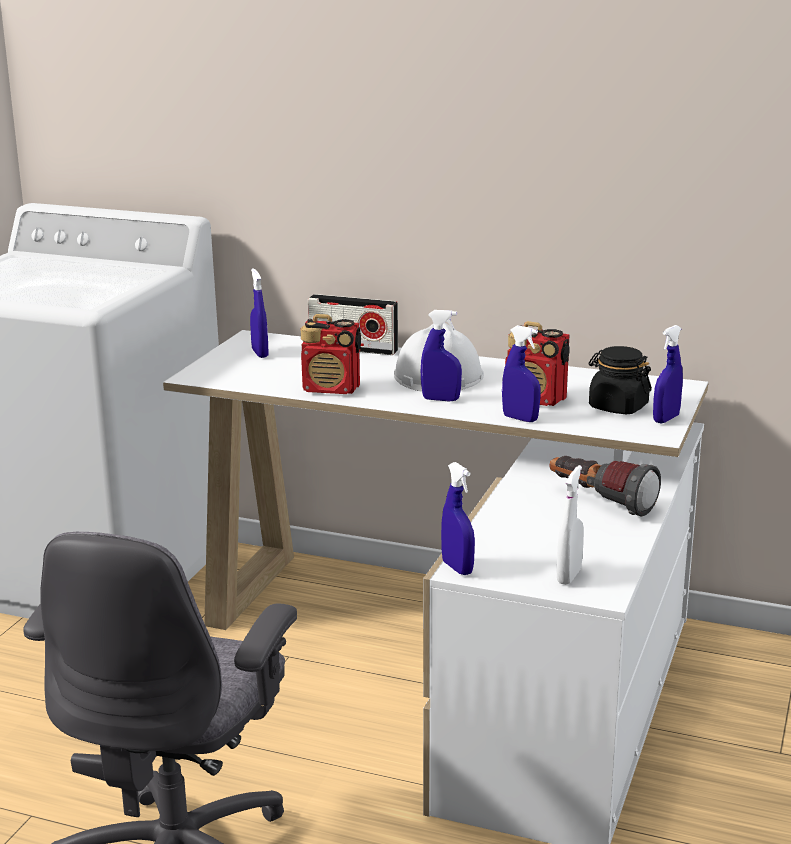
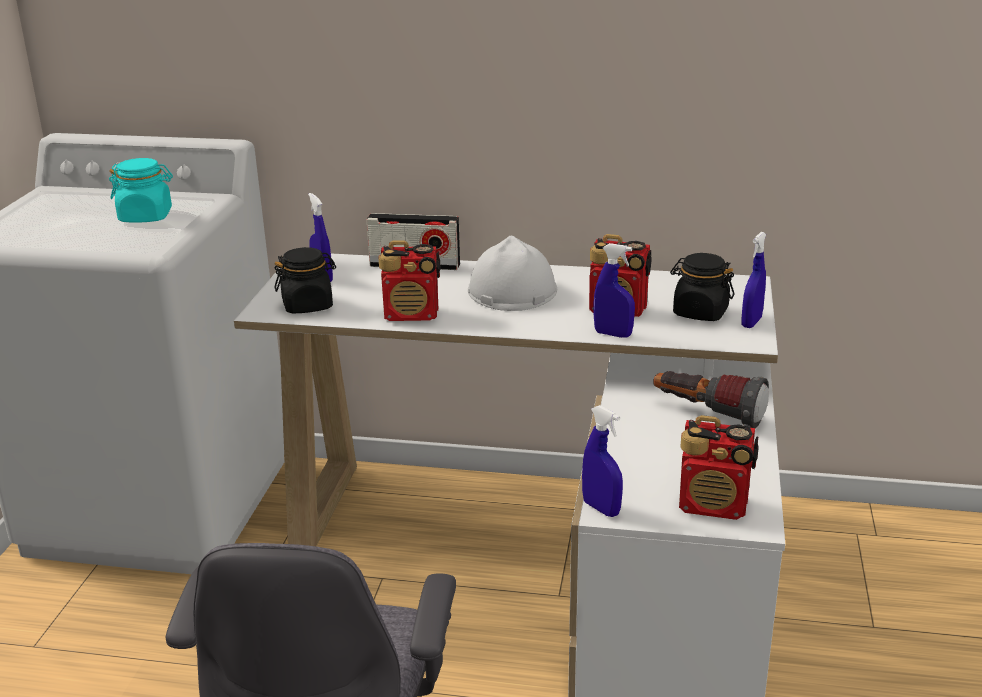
camera: 10 degrees left, 5 degrees up
(96, 280) = (146, 217): none -> turquoise jar
(236, 374) = (308, 305): none -> black jar
(441, 399) = (526, 318): blue spray bottle -> none
(569, 576) = (714, 506): white spray bottle -> radio

